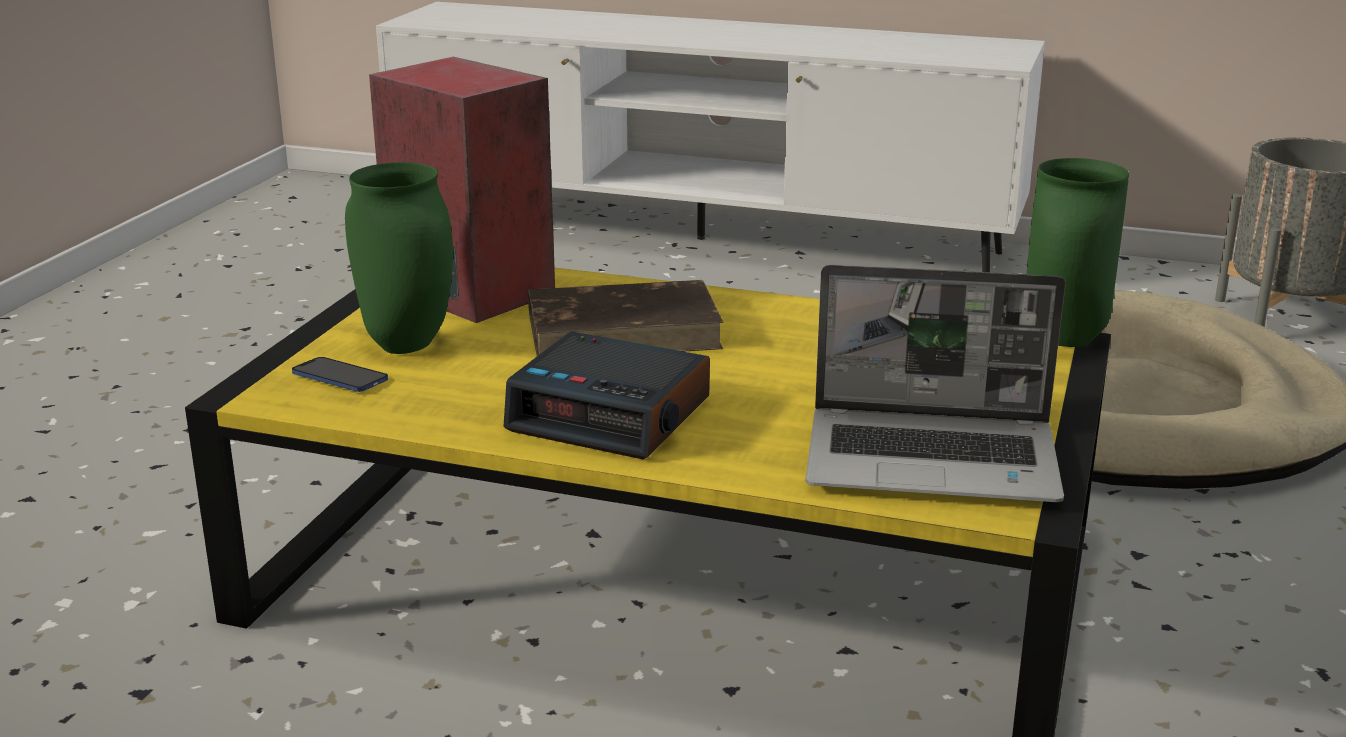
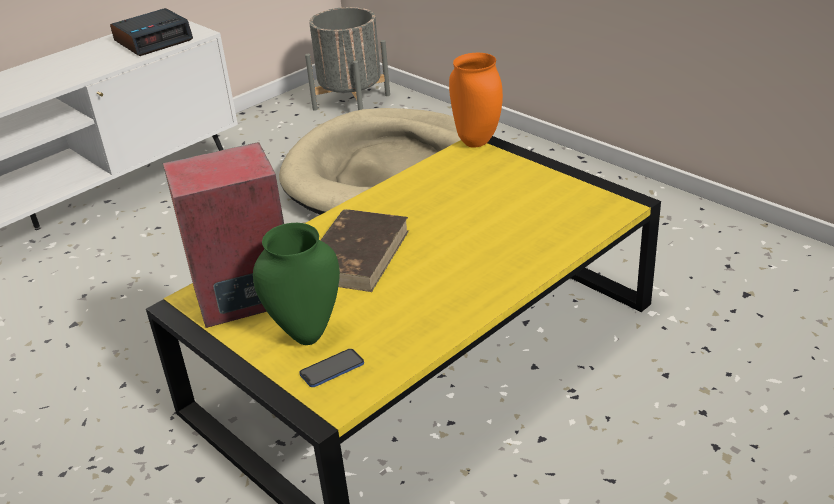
camera: 60 degrees left, 10 degrees up
(612, 414) = (460, 282): alarm clock -> alarm clock (154, 40)
(935, 459) = (570, 208): laptop -> none
(1066, 340) = (478, 142): green vase -> orange vase

